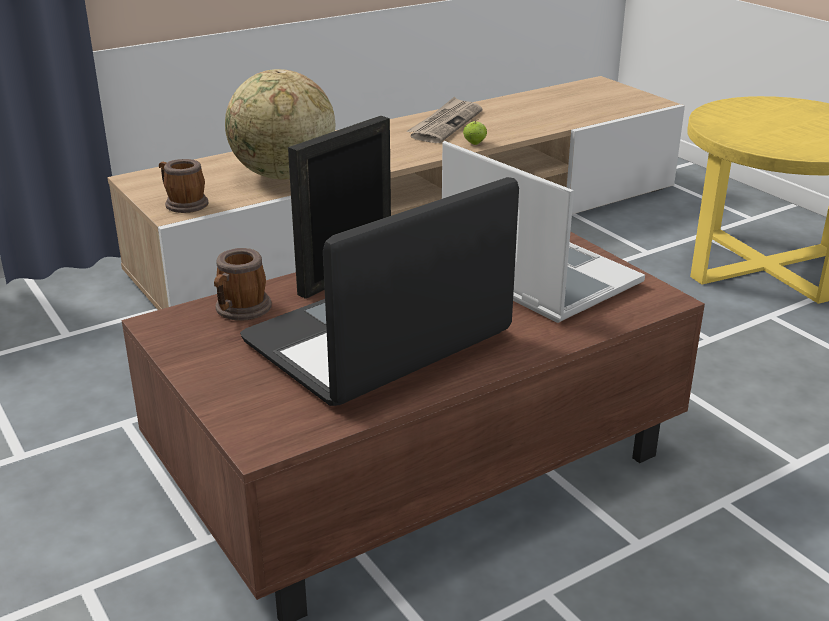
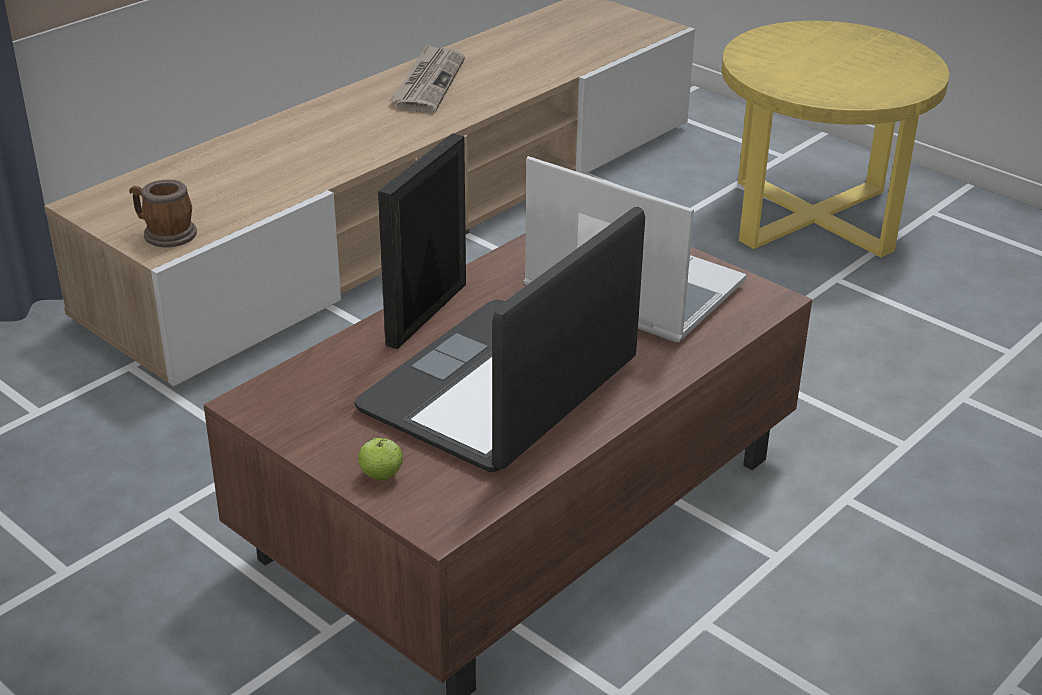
camera: 15 degrees left, 5 degrees up
(240, 311) = (332, 374): mug -> none
(283, 176) = (268, 180): globe -> none
(474, 143) = (475, 108): apple -> apple (381, 475)

